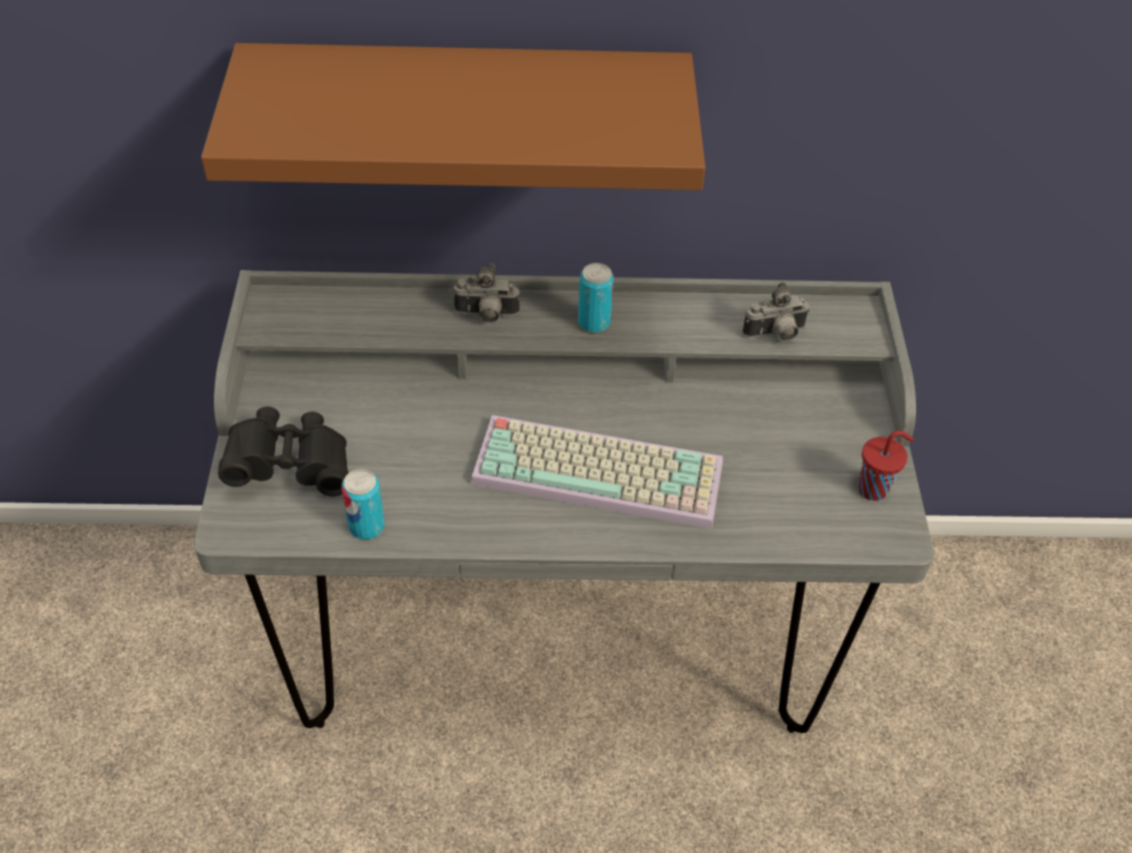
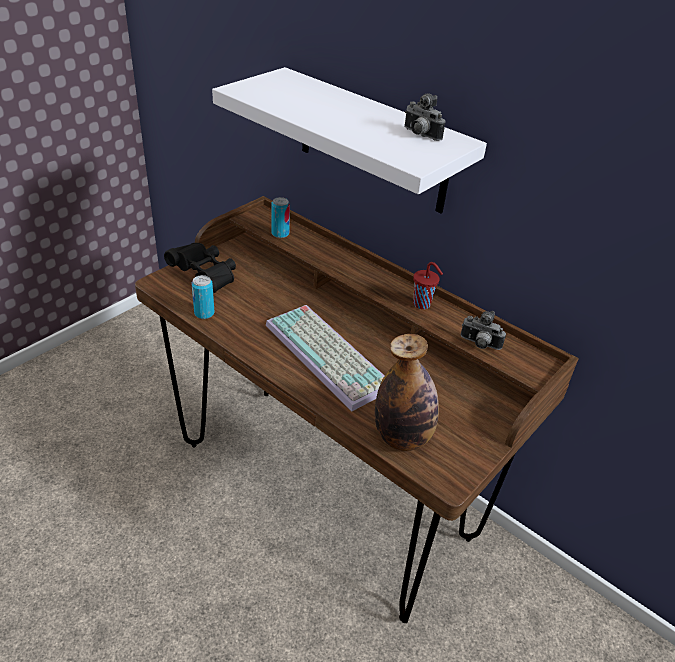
camera: 40 degrees right, 10 degrees down
(466, 110) = (372, 141): brown shelf -> white shelf
(486, 315) = (343, 261): camera -> camera (419, 135)
(556, 644) = (325, 489): grey desk -> brown desk
(594, 322) = (390, 290): can -> can (280, 234)
(799, 519) = (402, 437): none -> bottle
(874, 489) = (463, 452): red cup -> red cup (422, 304)

